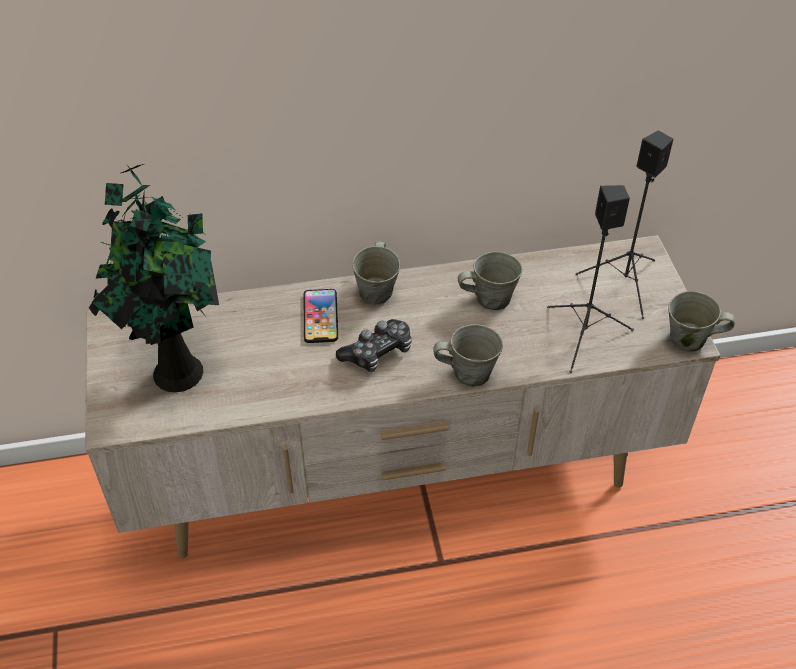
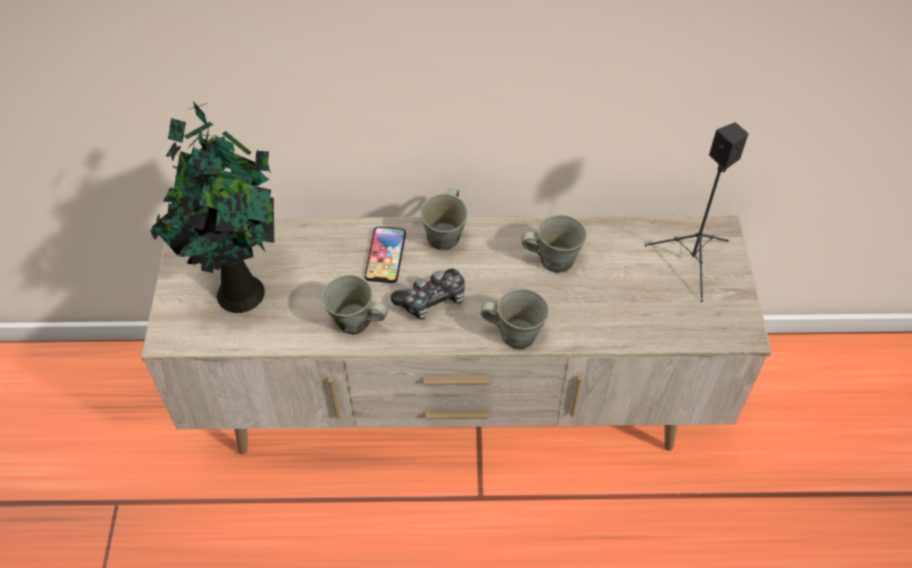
camera: 10 degrees right, 5 degrees up
(584, 336) = (637, 312): black speaker -> none
(690, 340) = (744, 331): grey mug -> grey mug (355, 322)

